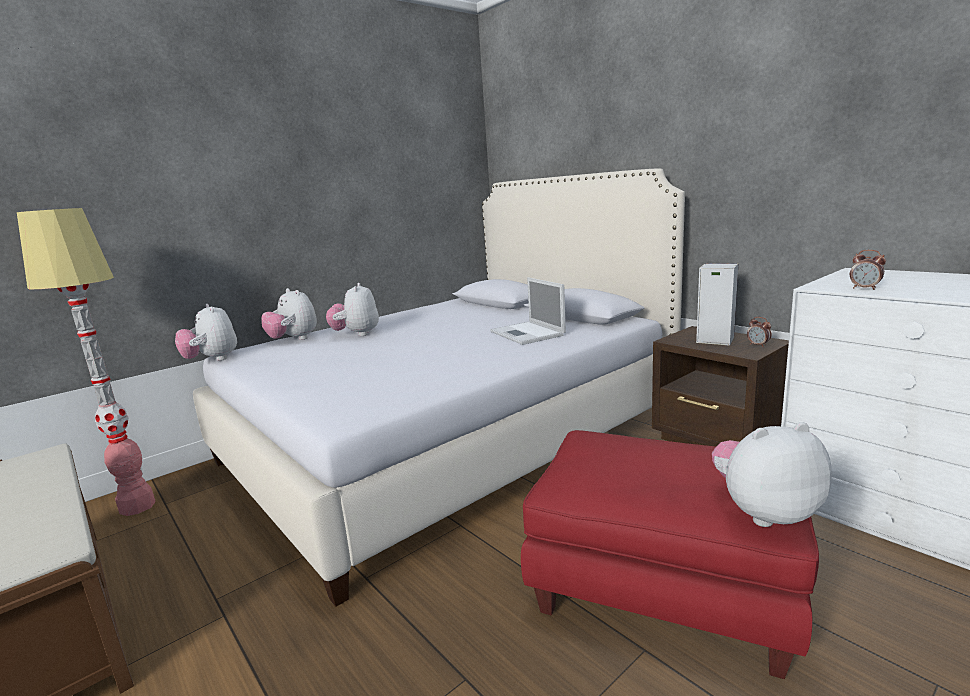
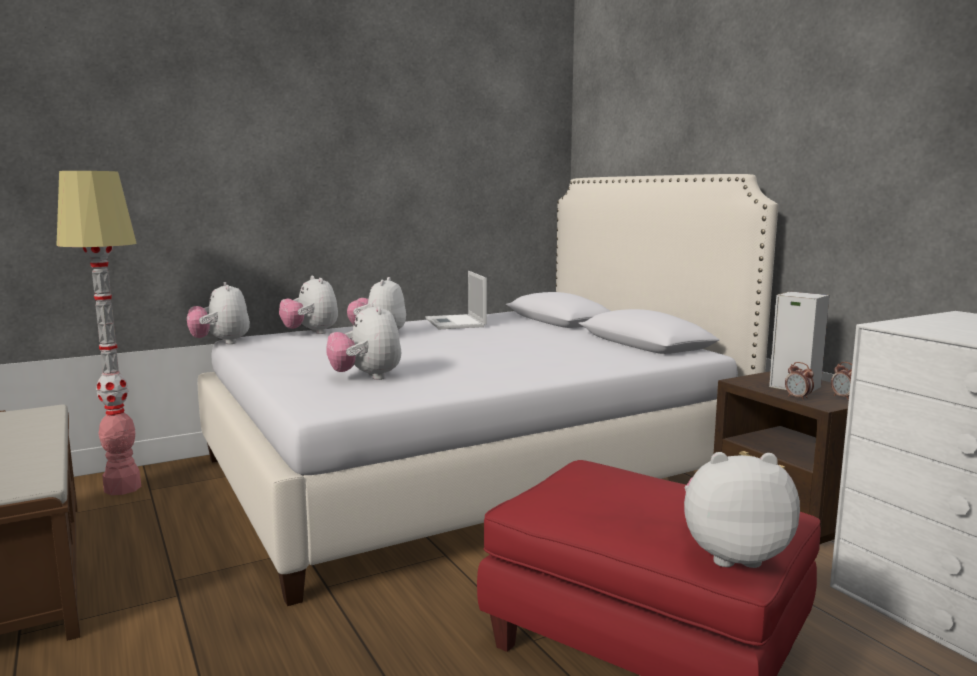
camera: 10 degrees right, 5 degrees down
(368, 380) = (366, 377): none -> plush toy
(528, 334) = (567, 353): laptop -> laptop (456, 323)
(865, 288) = (939, 331): alarm clock -> alarm clock (798, 398)

